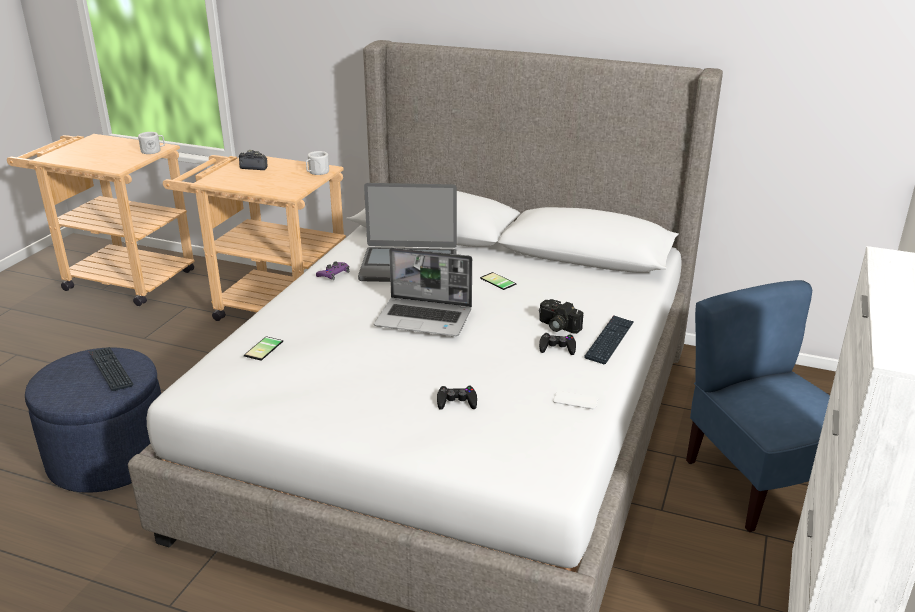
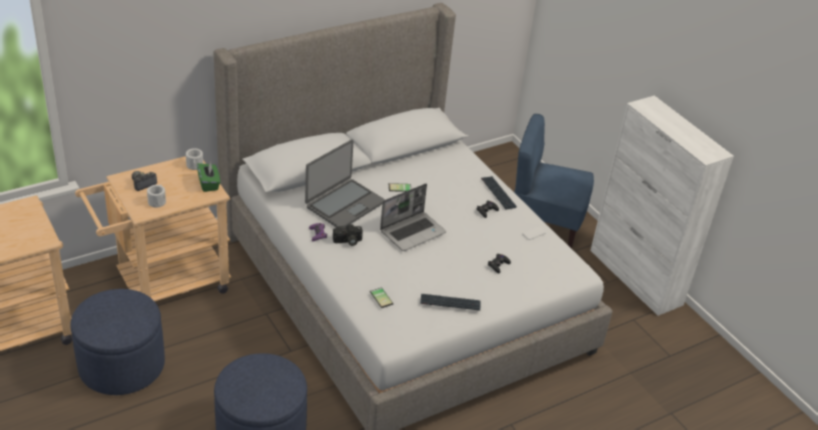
camera: 55 degrees left, 10 degrees up
(110, 369) = (265, 373): keyboard -> keyboard (450, 303)
(136, 340) = (122, 365): none -> blue ottoman
(153, 151) = (32, 210): white mug -> white mug (157, 201)
(299, 186) = (209, 184): none -> green tissue box
(557, 326) = (468, 199): camera -> camera (347, 241)

